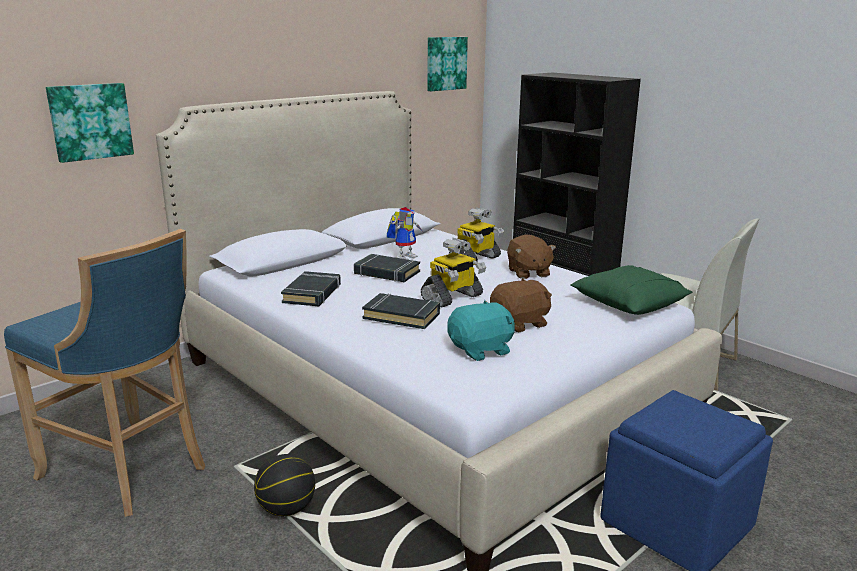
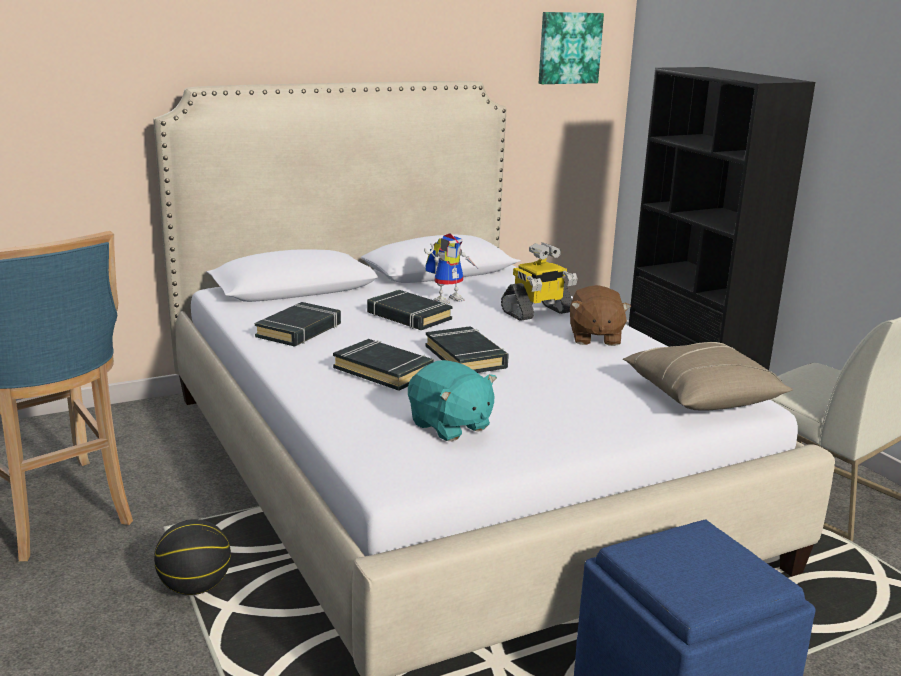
camera: 15 degrees right, 0 degrees up
(90, 121) = (78, 98): picture -> none
(452, 298) = (466, 357): toy robot -> black book
(481, 350) = (450, 426): turquoise plush toy -> turquoise plush toy turned 60 degrees clockwise
(520, 323) = (530, 400): brown plush toy -> none
(628, 304) = (701, 395): green pillow -> beige pillow

